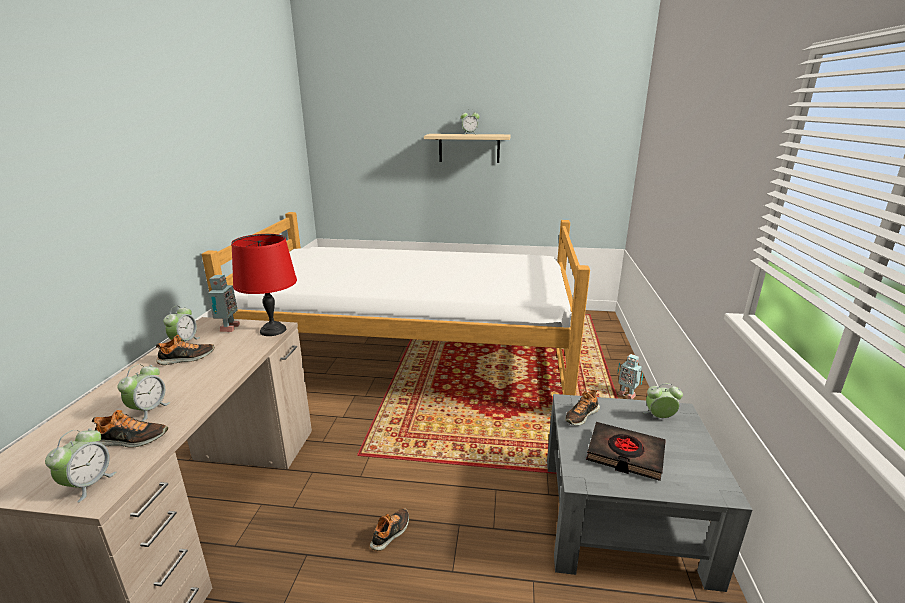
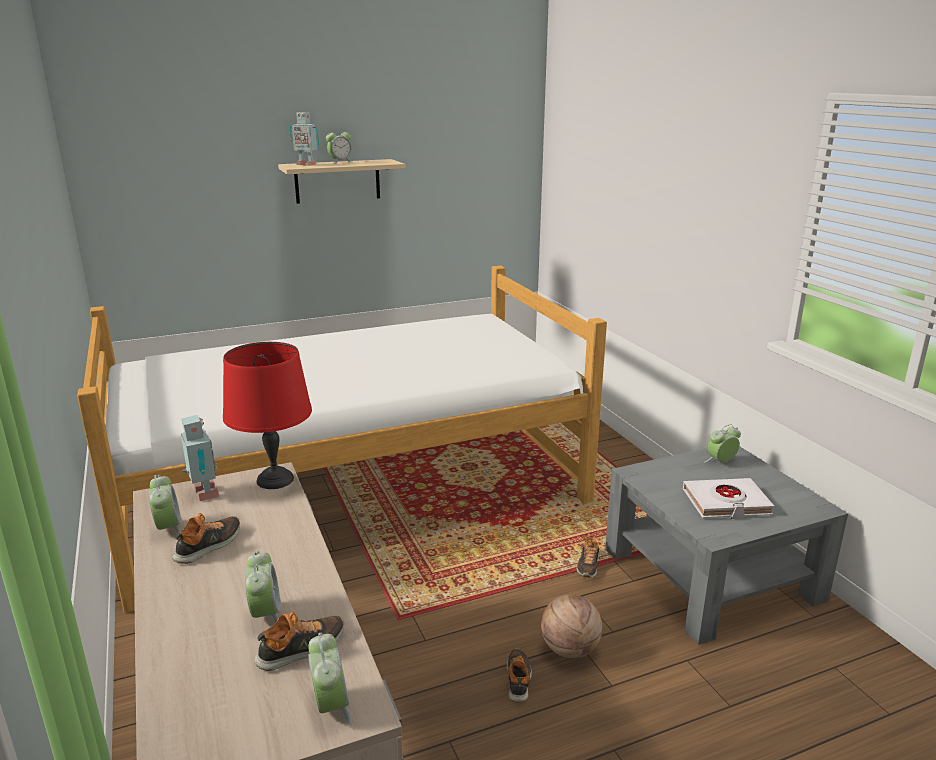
camera: 30 degrees left, 0 degrees up
(447, 527) = (570, 649): none -> basketball
(581, 415) = (657, 481): shoe -> shoe (588, 565)
(625, 454) = (726, 503): black book -> white book
(626, 394) = (620, 459): toy robot -> toy robot (306, 164)

